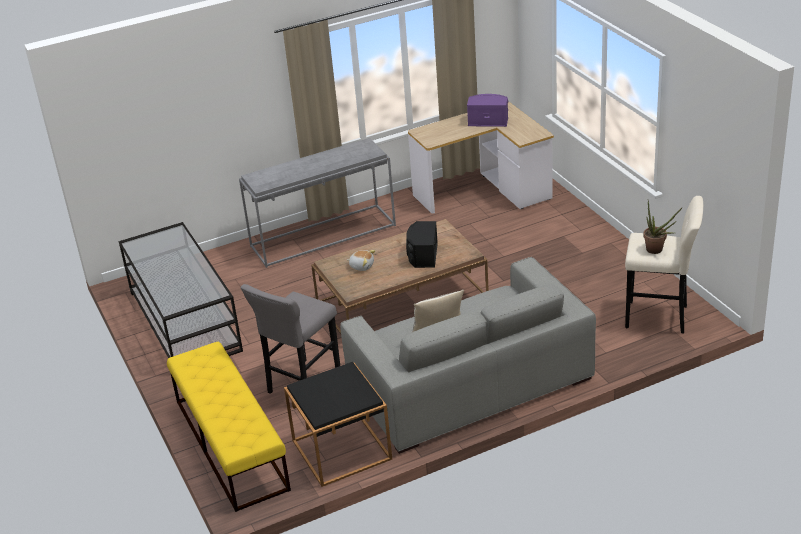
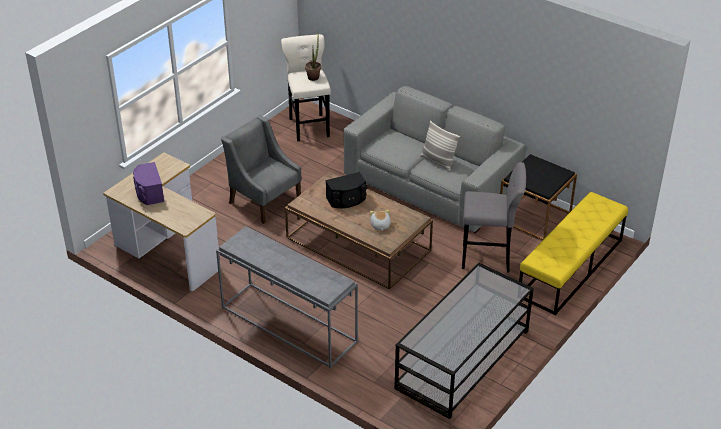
camera: 120 degrees left, 5 degrees up
(524, 257) = (264, 200): none -> grey armchair

